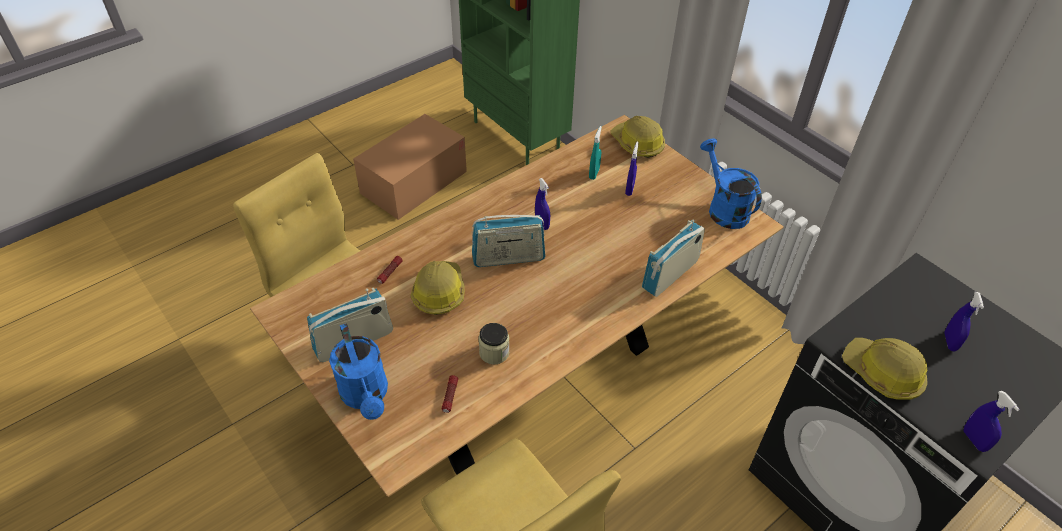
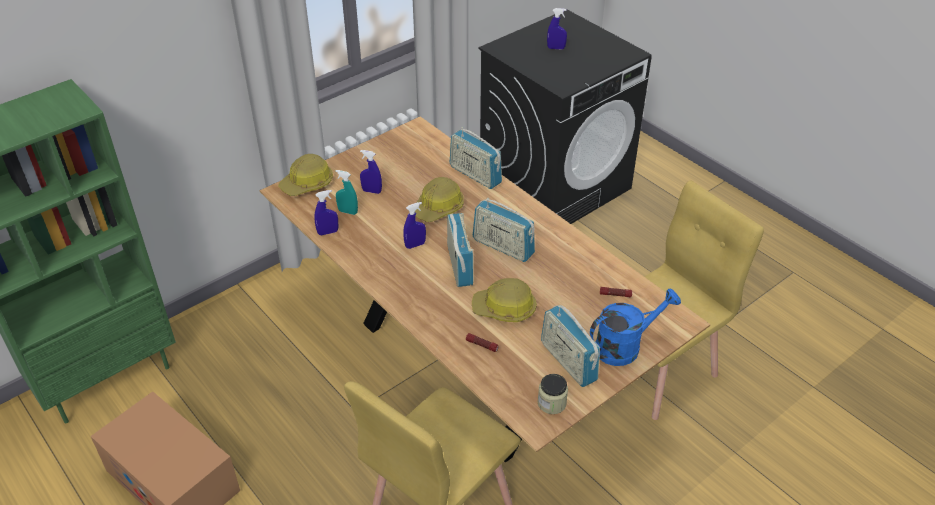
camera: 90 degrees left, 5 degrees down
(494, 352) = (567, 271): jar -> jar (552, 403)
(538, 295) = (503, 247): none -> radio
(723, 208) = (398, 142): blue watering can -> none
(882, 374) = (586, 75): hard hat -> hard hat (438, 208)
(974, 440) = (627, 53): blue spray bottle -> blue spray bottle (328, 232)

